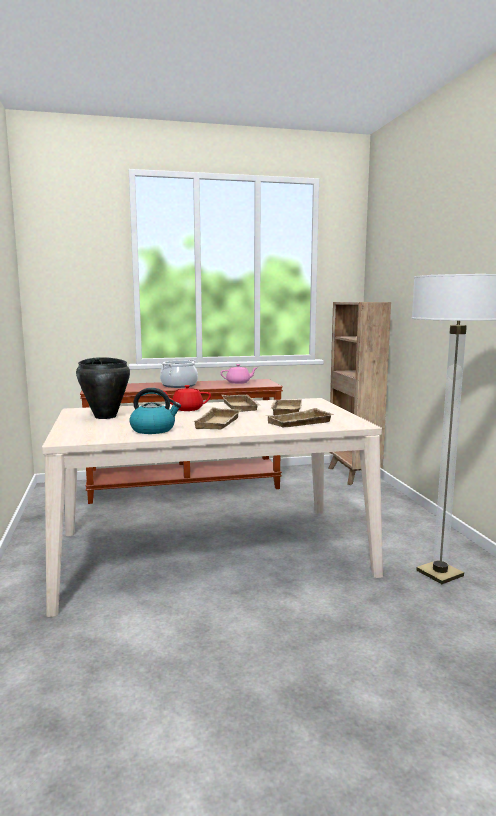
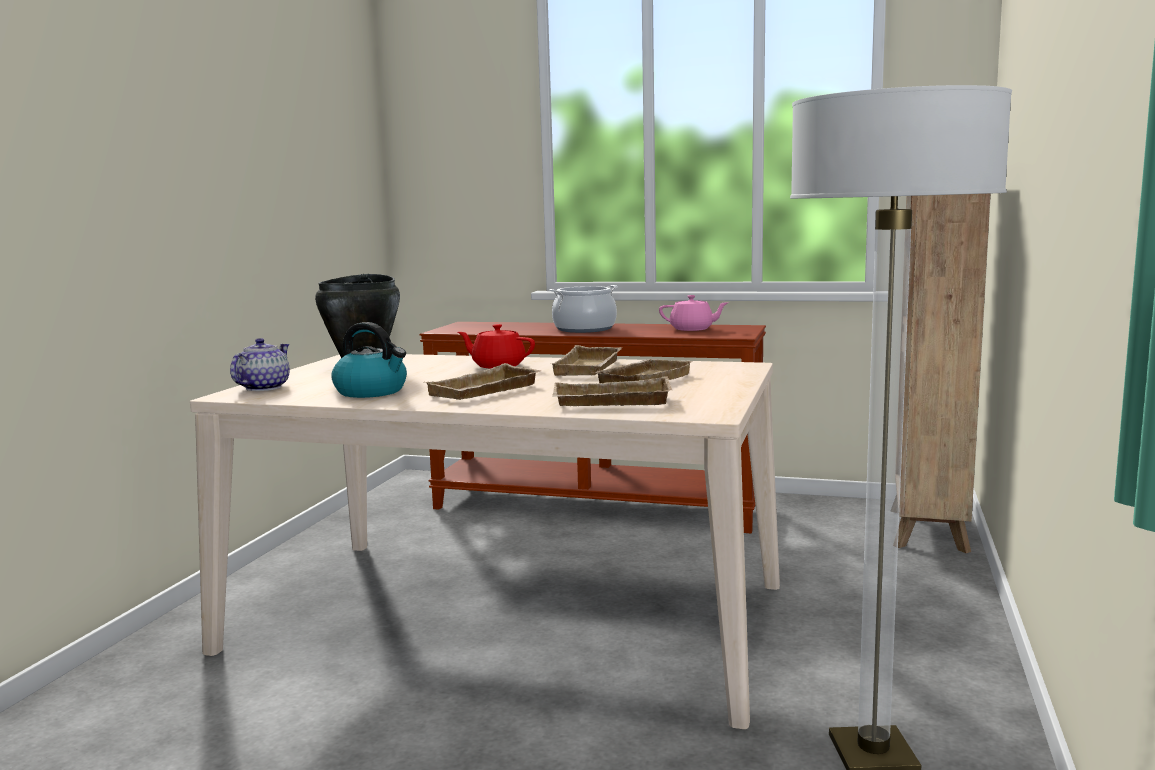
camera: 30 degrees right, 0 degrees up
(73, 434) = (263, 388): none -> teapot

